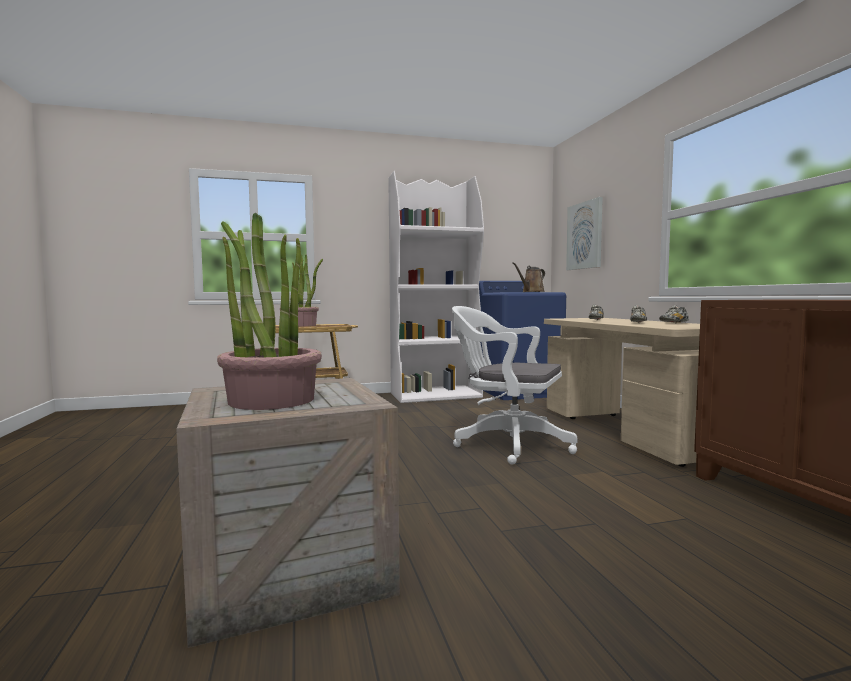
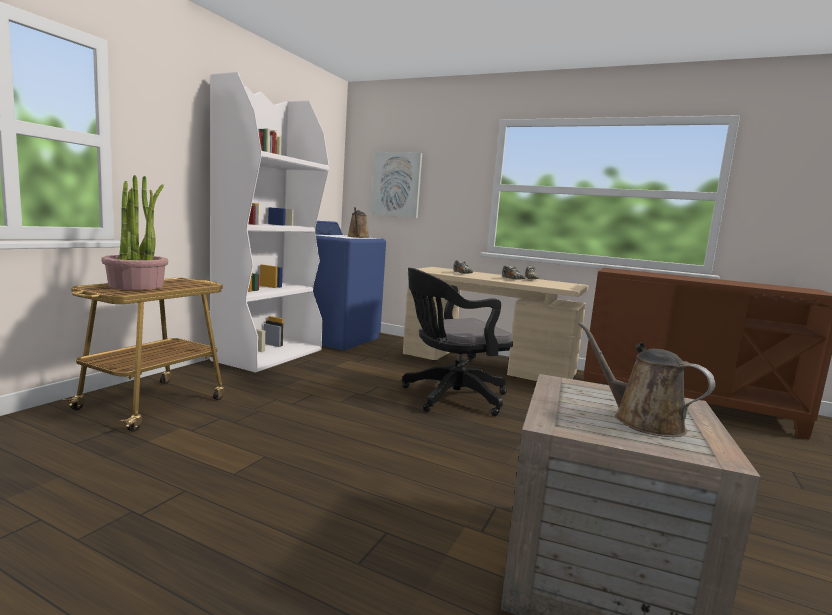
camera: 50 degrees left, 5 degrees up
(271, 400) = (641, 420): potted plant -> brown watering can
(507, 444) = (450, 397): white office chair -> black office chair

